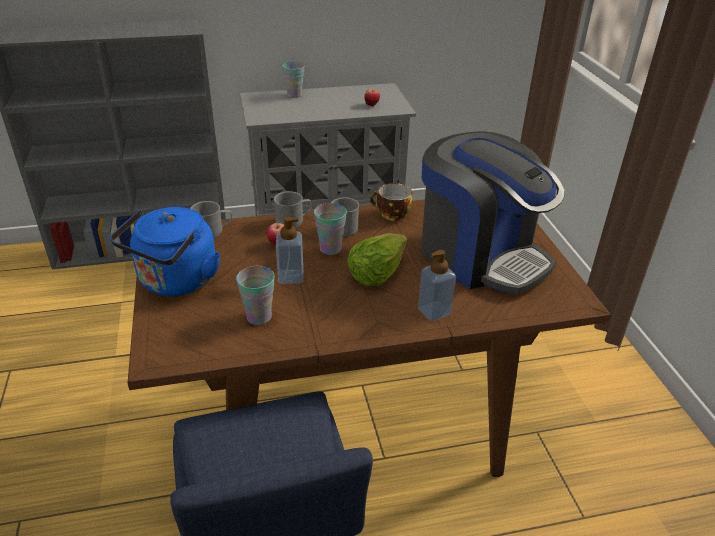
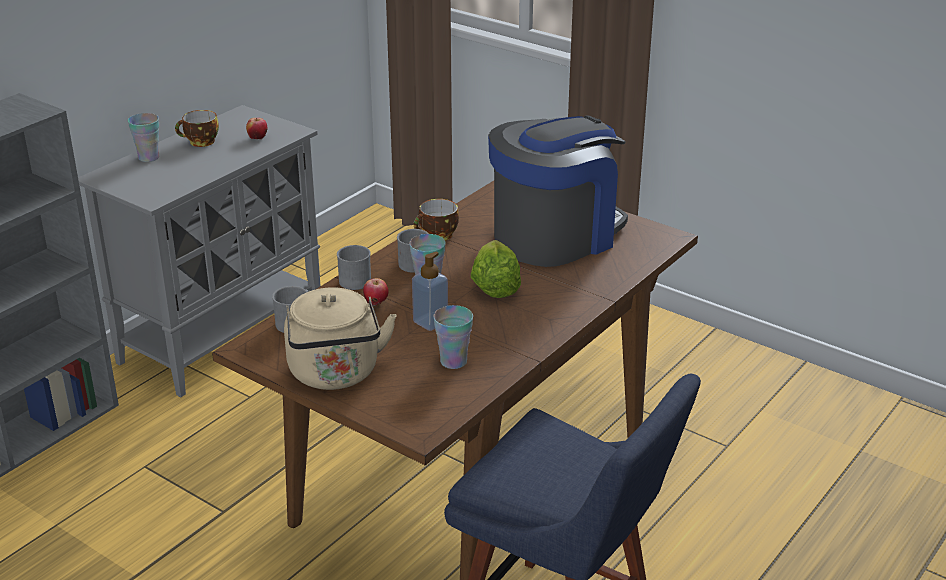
camera: 40 degrees left, 5 degrees down
(176, 282) = (336, 374): blue kettle -> beige kettle
(335, 96) = (200, 142): none -> cup
(434, 311) = (580, 291): soap dispenser -> none
(480, 256) = (556, 236): coffee machine -> coffee machine turned 45 degrees counterclockwise

